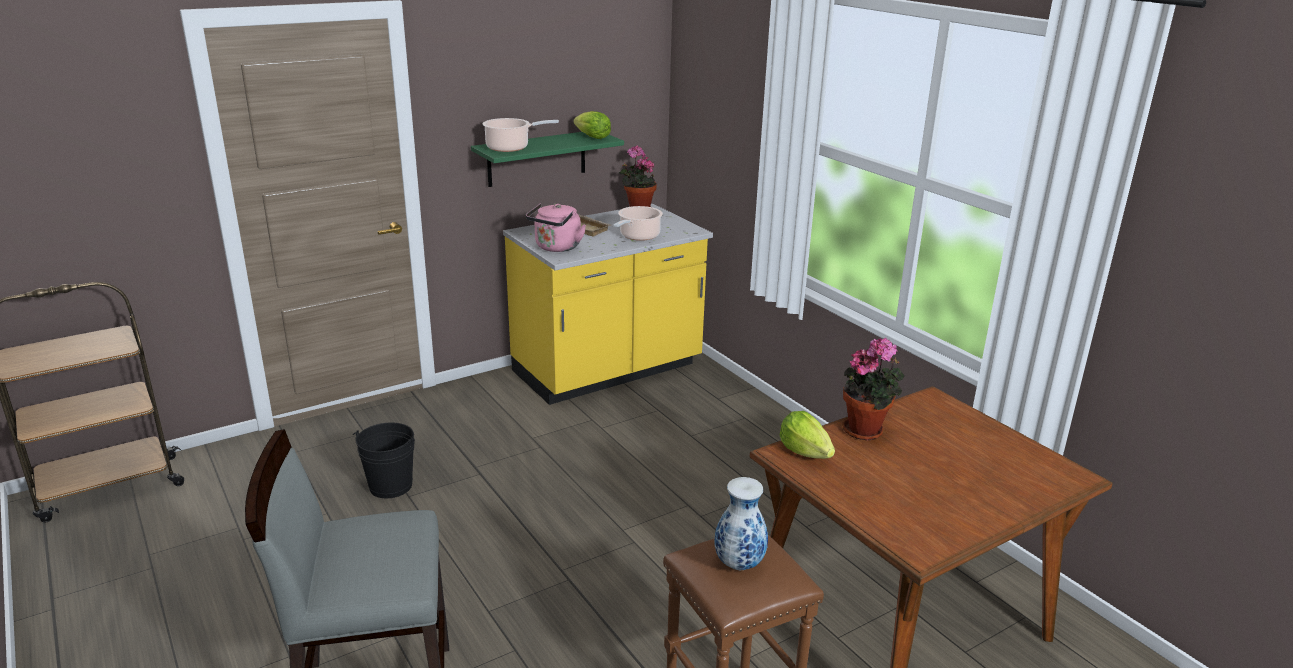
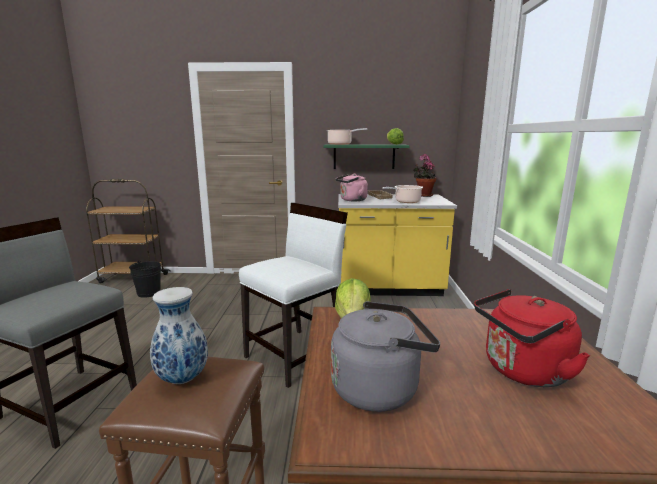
camera: 35 degrees right, 10 degrees down
(390, 486) = (222, 307): black bucket -> black bucket (148, 293)
(598, 518) = (296, 355): none -> white chair
(866, 431) = (431, 320): potted plant -> none
(903, 506) = (379, 388): none -> grey kettle
(969, 456) = (522, 371): none -> red kettle

